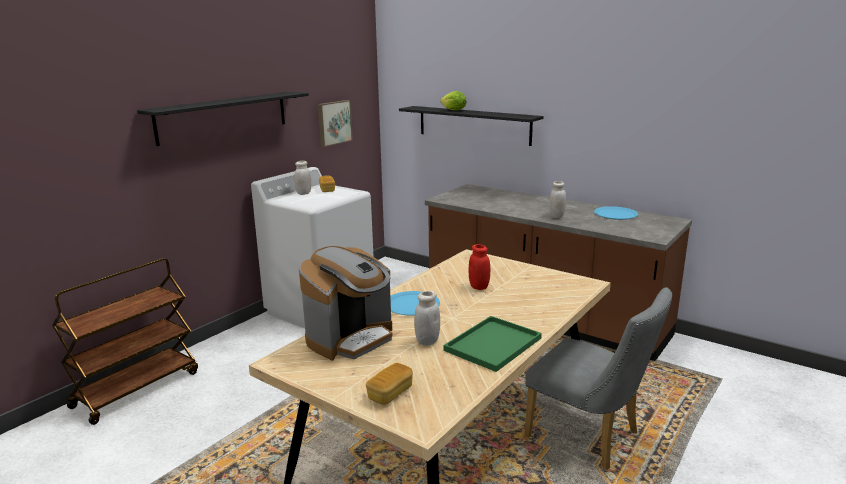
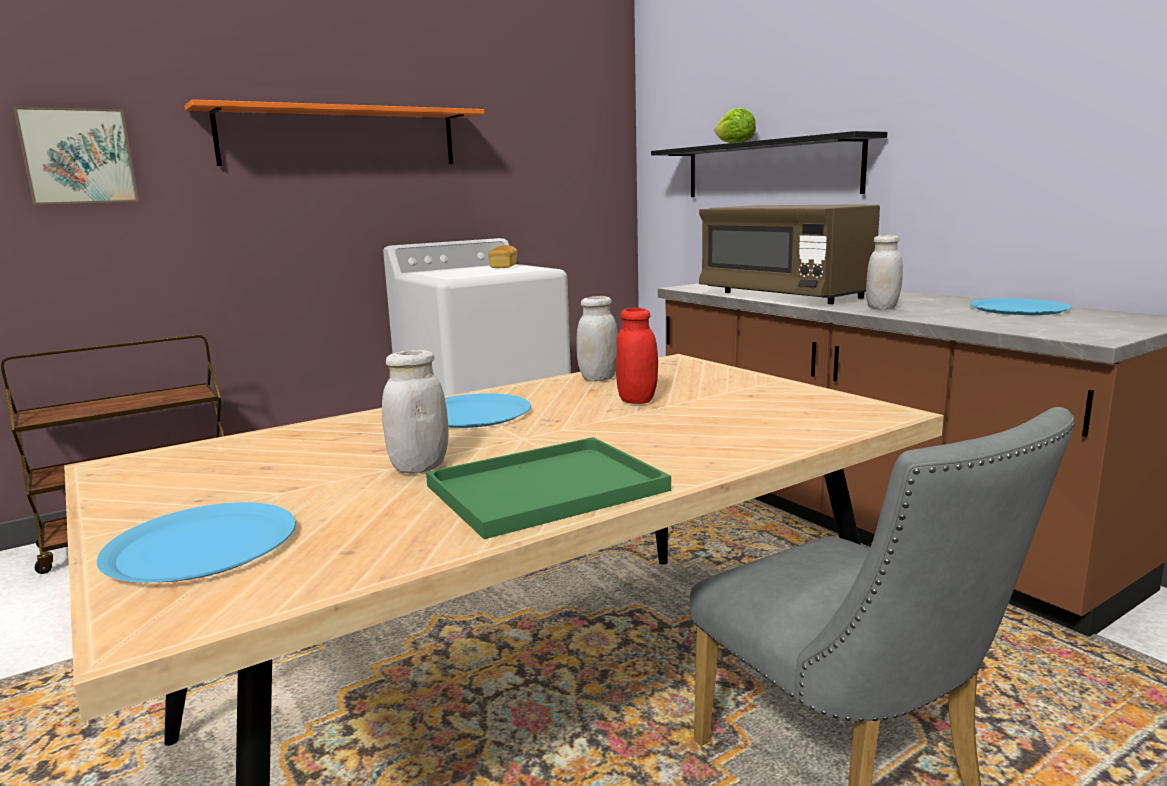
camera: 20 degrees right, 5 degrees down
(224, 117) = (341, 137): black shelf -> orange shelf
(304, 193) = (463, 269): white jar -> white jar (598, 378)
(334, 122) = (547, 175): picture -> picture (78, 156)
(351, 338) = (289, 448): coffee machine -> none
(390, 393) = (202, 545): bread -> blue plate
(500, 206) = (783, 295): none -> brown microwave

